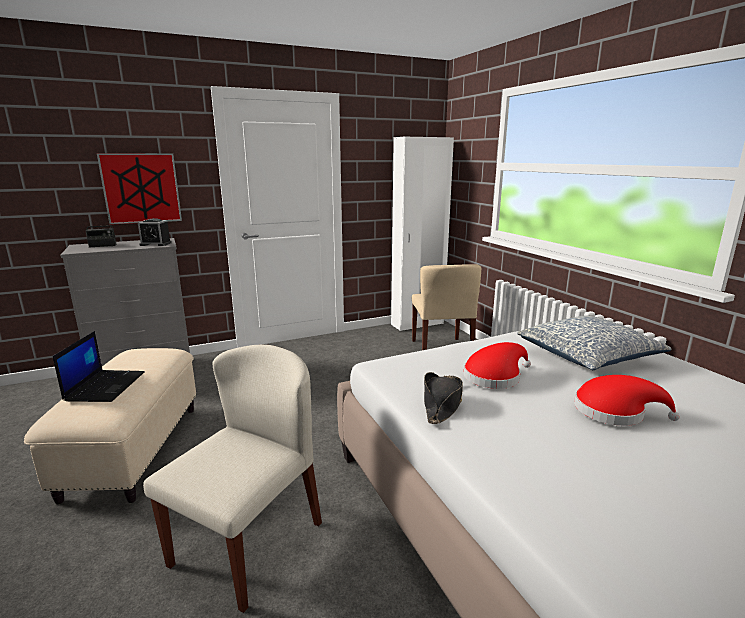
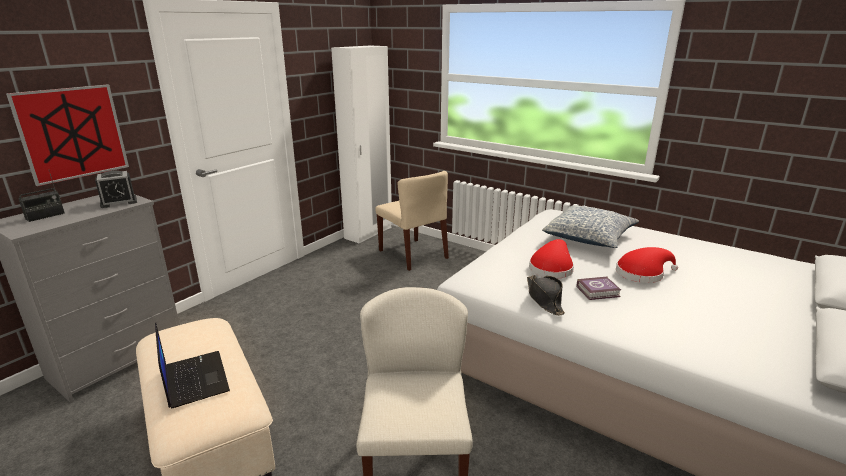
camera: 30 degrees left, 5 degrees up
(522, 415) = (599, 292): none -> book

